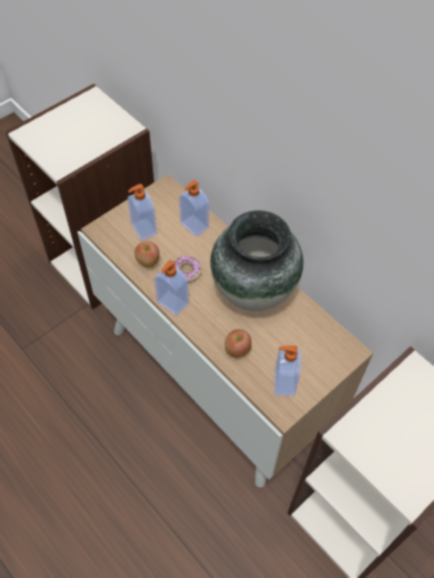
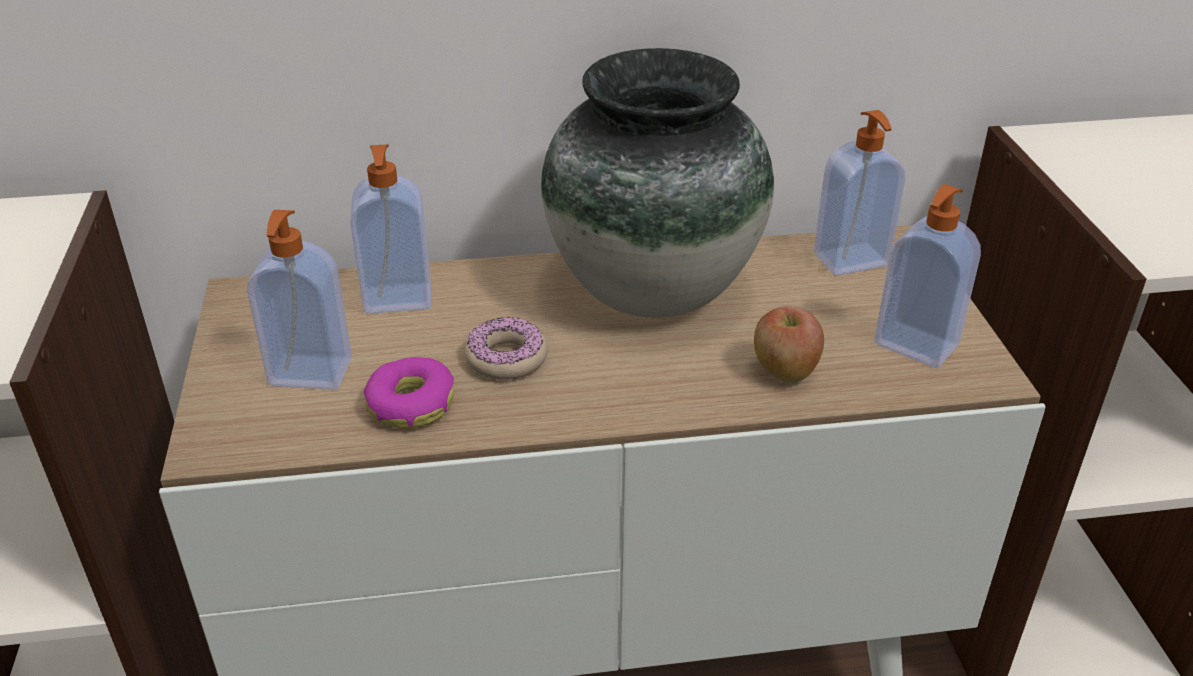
camera: 55 degrees left, 20 degrees down
(148, 262) = (410, 405): apple -> donut
(172, 303) = (571, 415): soap dispenser -> soap dispenser (852, 261)

